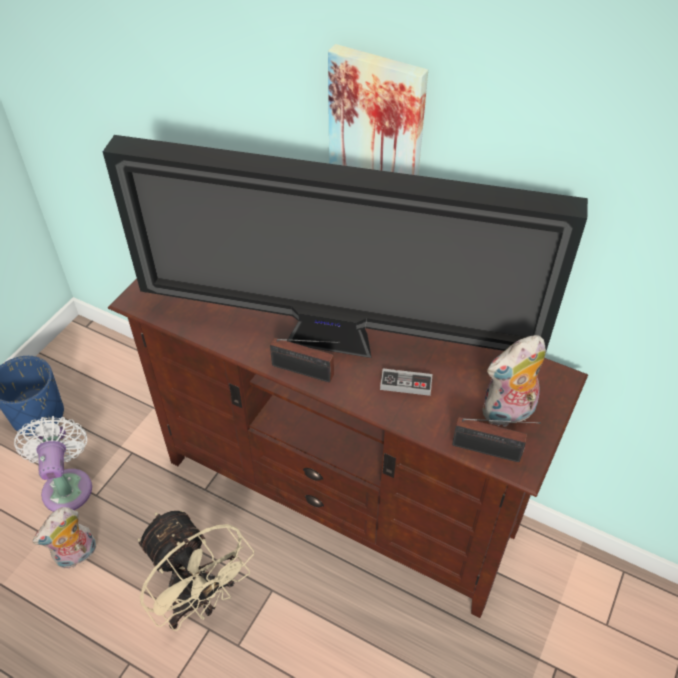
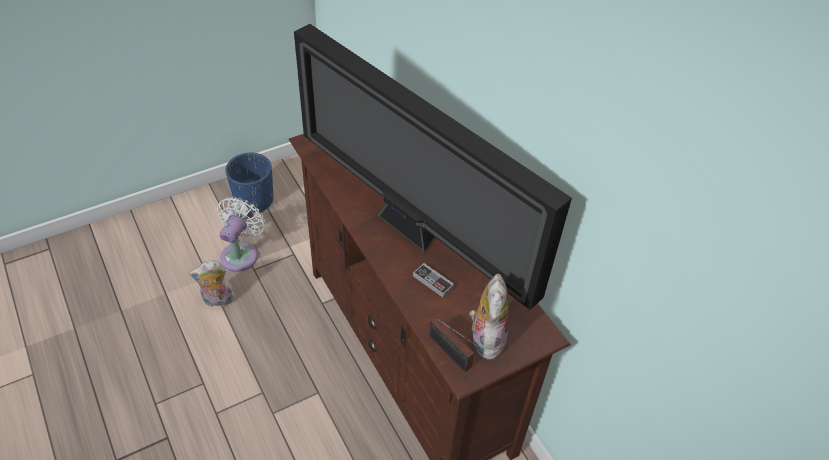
camera: 30 degrees right, 0 degrees up
(199, 600) = (269, 371): beige fan -> none
(306, 372) = (374, 240): radio -> none
(377, 124) = (484, 85): picture -> none
(508, 414) = (485, 338): plush toy -> plush toy turned 90 degrees clockwise

